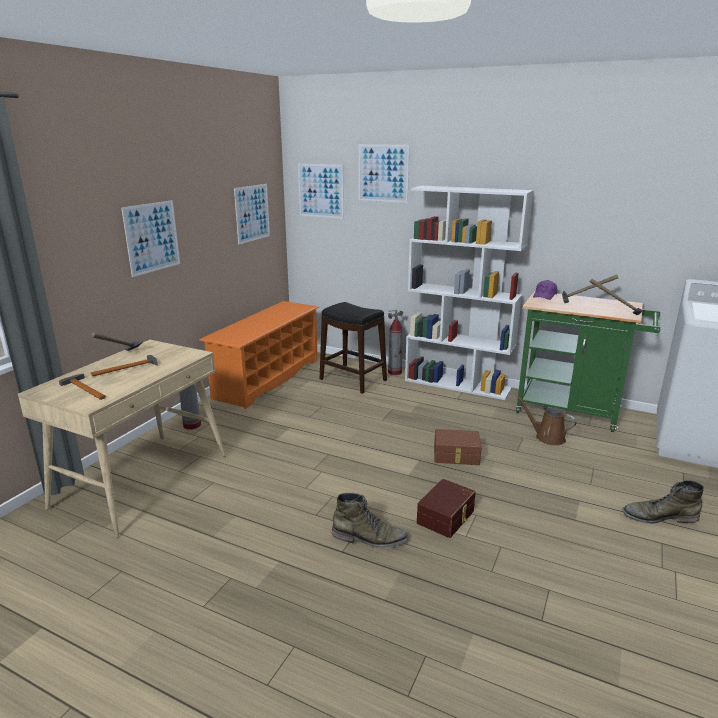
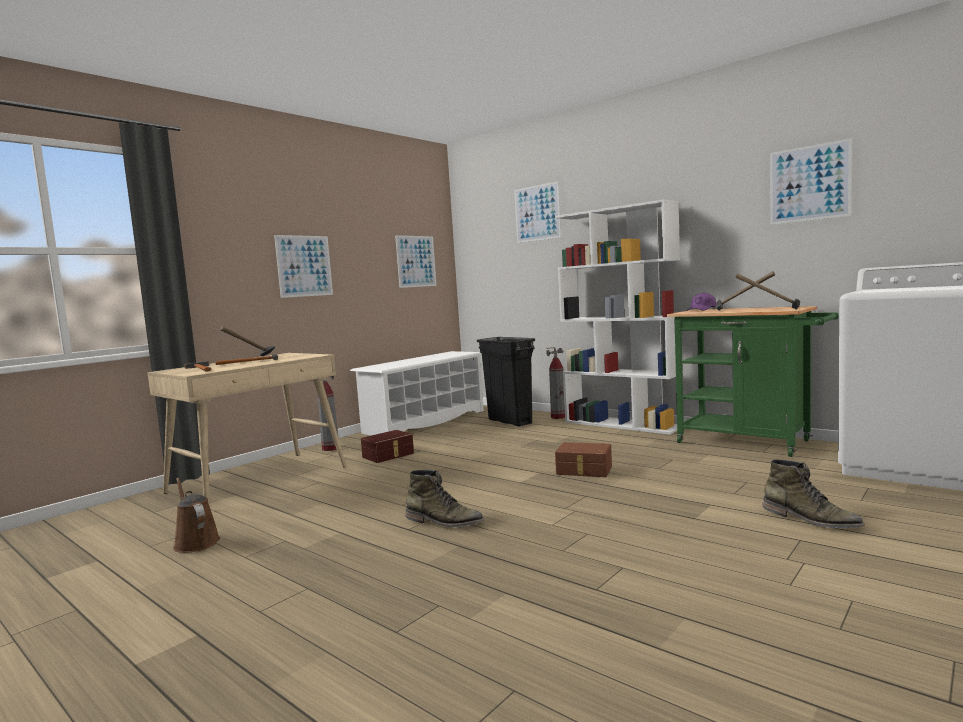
camera: 15 degrees right, 15 degrees down
(267, 378) = (425, 421): orange shoe rack -> white shoe rack
(320, 191) = (484, 240): picture -> picture (809, 183)
(353, 379) = (510, 422): black stool -> black trash can
(447, 517) = (540, 511): brown storage box -> brown storage box (389, 455)
(547, 437) = (703, 459): brown watering can -> brown watering can (195, 542)
(659, 516) = (810, 519): green boot -> green boot turned 150 degrees counterclockwise

